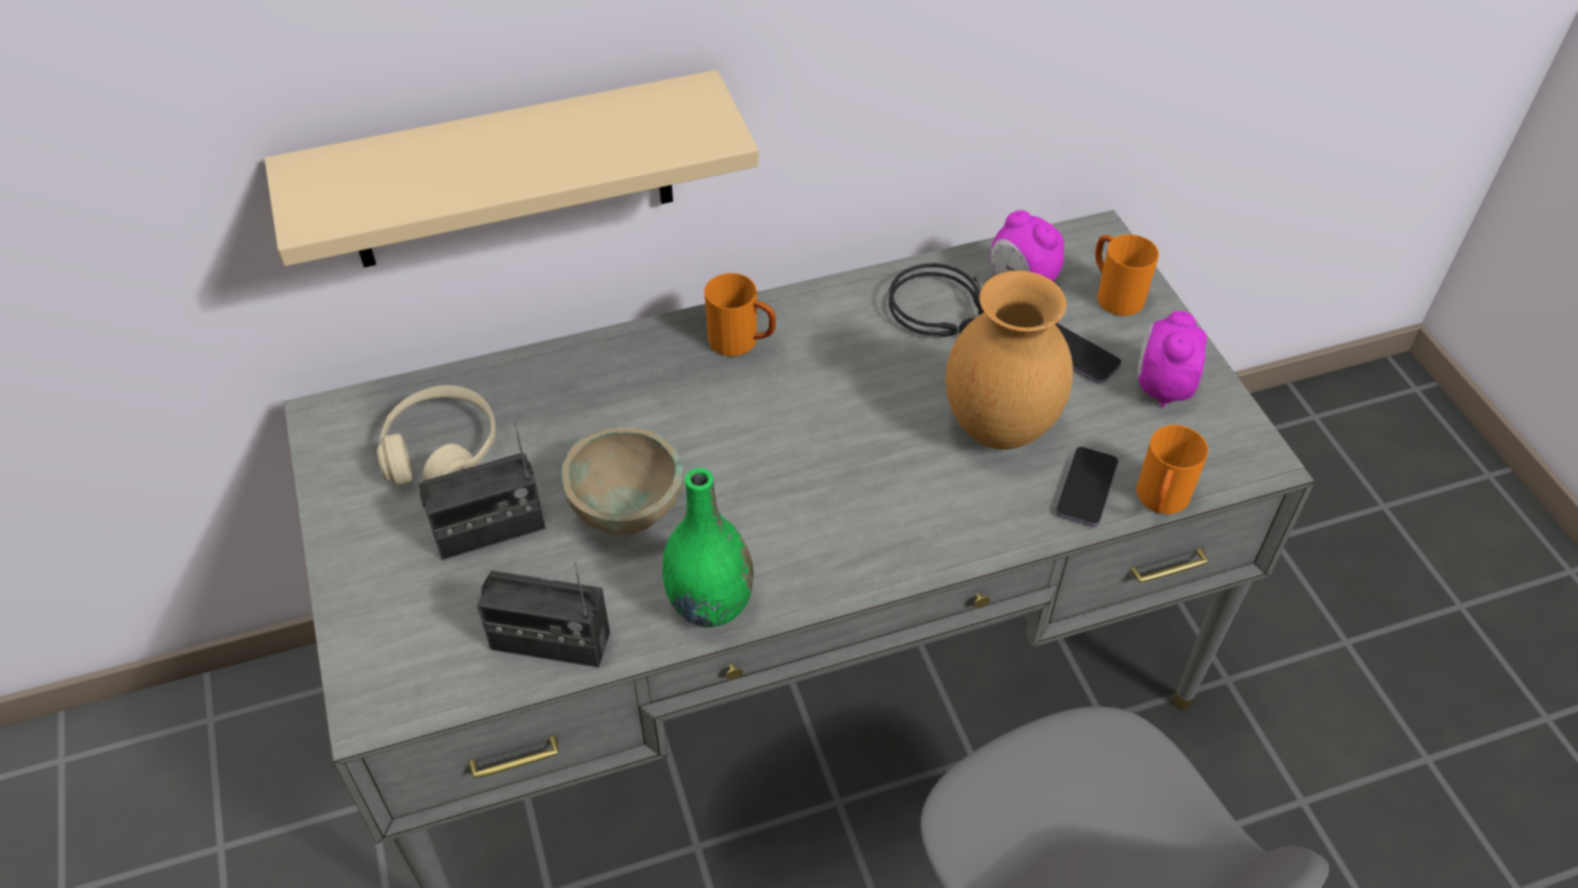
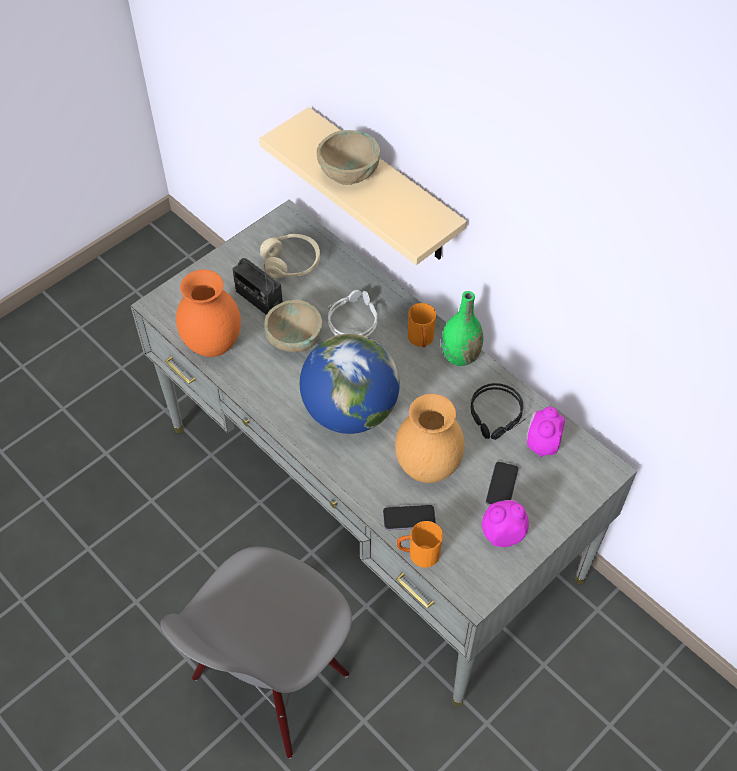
camera: 65 degrees right, 5 degrees up
(495, 162) = (349, 175): none -> beige bowl
(550, 641) = (214, 345): radio -> orange vase
(633, 412) = (352, 318): none -> grey headphones
(710, 604) = (260, 392): green vase -> green vase (460, 356)
(831, 487) = (350, 411): none -> globe
(1113, 294) = (562, 490): orange mug -> none

